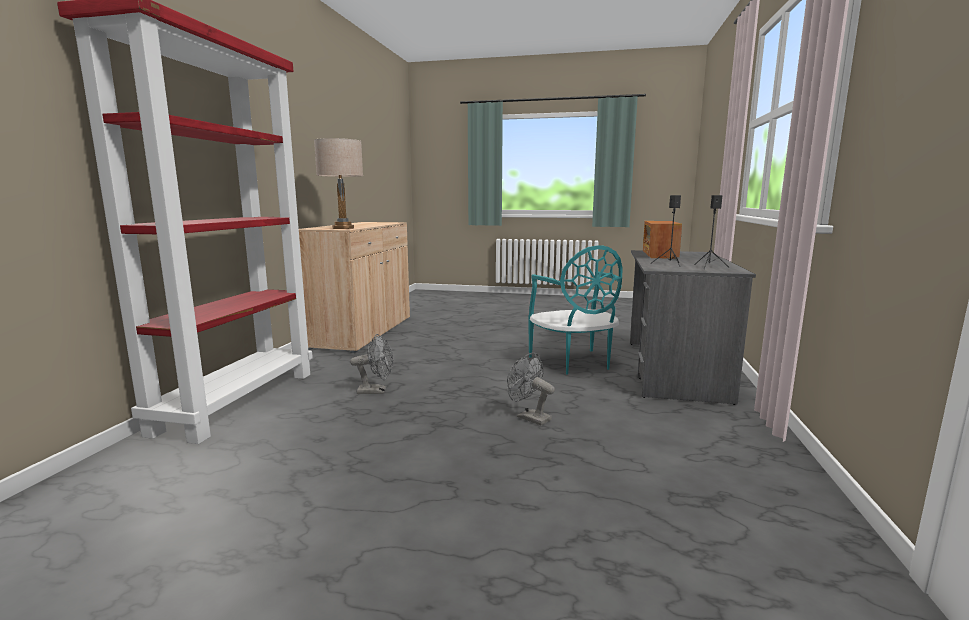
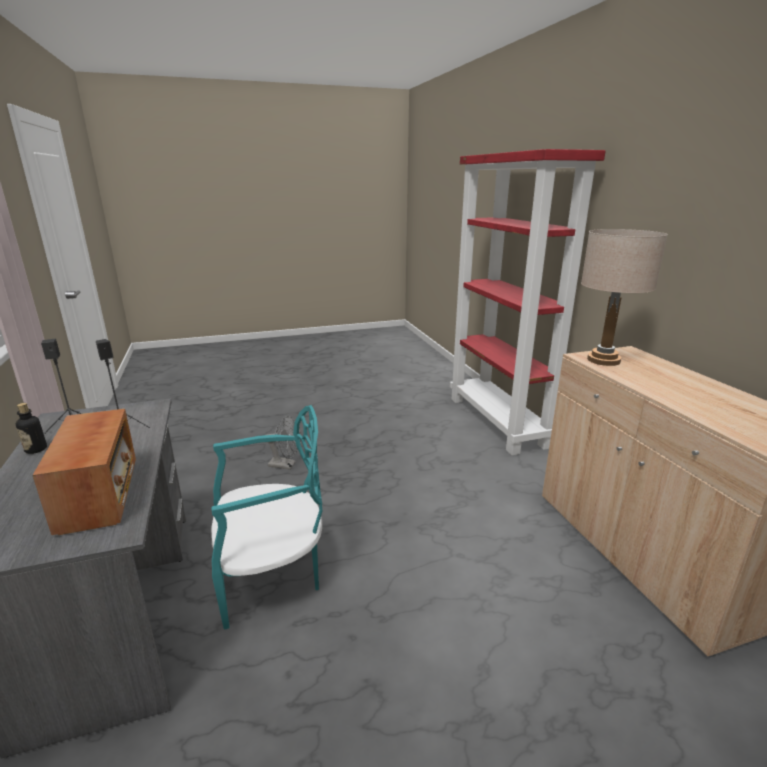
camera: 150 degrees right, 10 degrees up
(376, 391) = (427, 455): grey fan -> none
(574, 362) = (271, 575): turquoise chair -> turquoise chair turned 120 degrees clockwise
(721, 264) = (36, 449): none -> bottle

